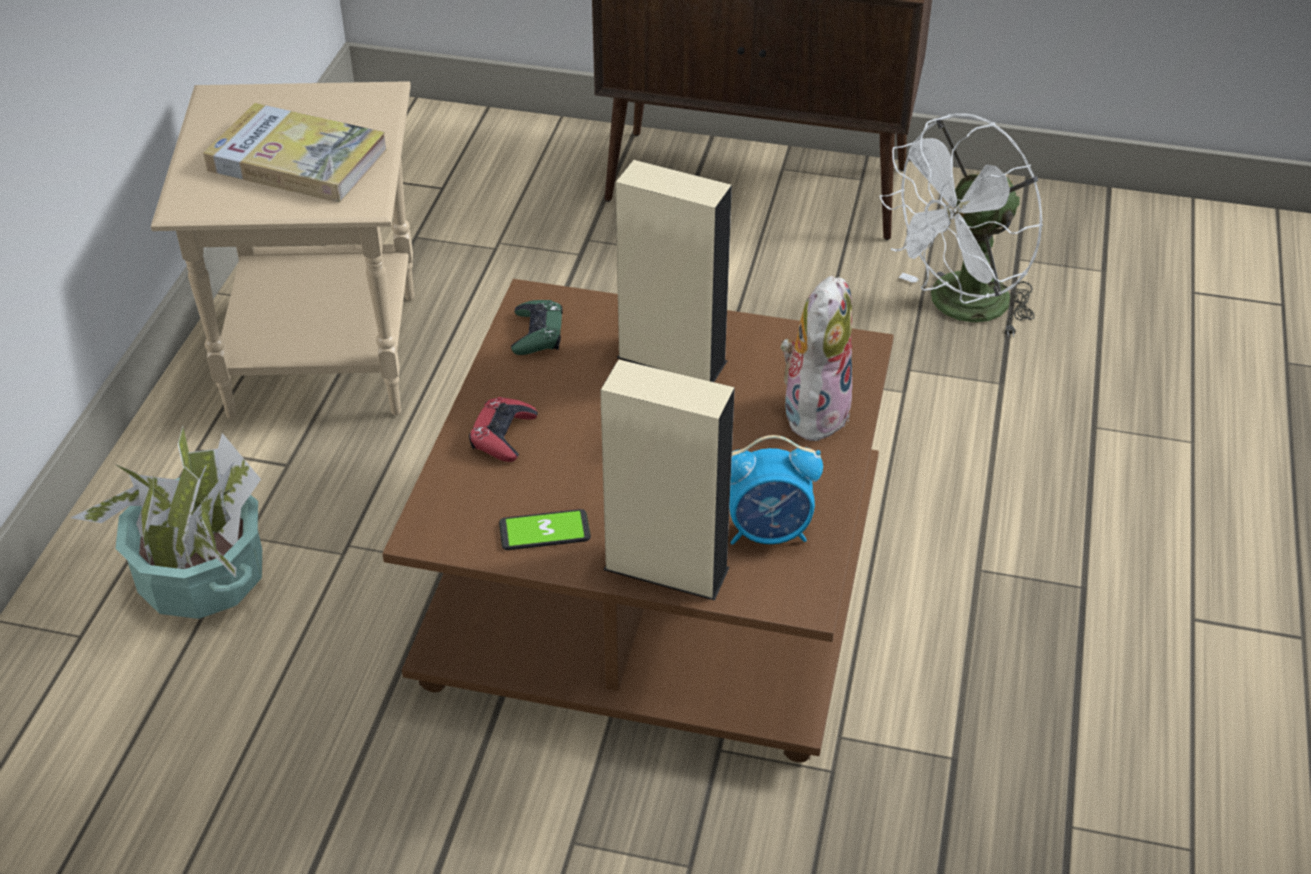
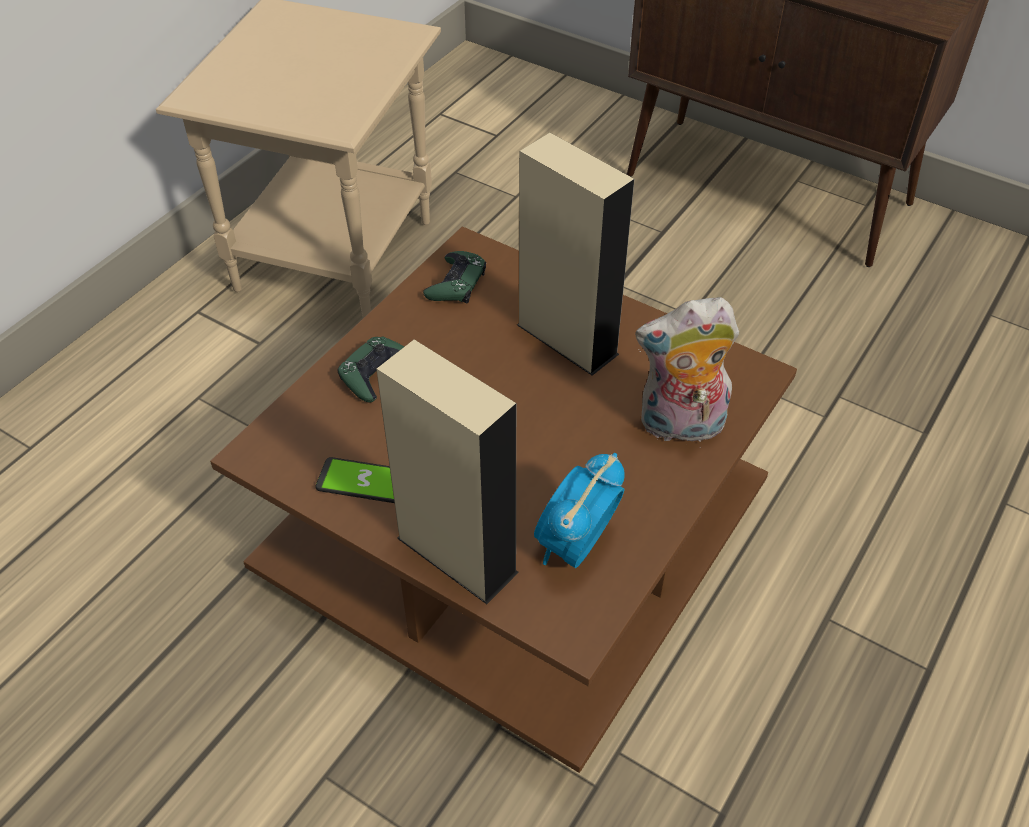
camera: 20 degrees right, 5 degrees up
(203, 578) = (146, 424): potted plant -> none
(297, 160) = (305, 76): book -> none
(503, 435) = (375, 374): red game controller -> green game controller
(769, 532) = (575, 545): alarm clock -> alarm clock turned 105 degrees clockwise
(813, 410) = (680, 427): plush toy -> plush toy turned 135 degrees counterclockwise
(958, 308) = (911, 348): white fan -> none

